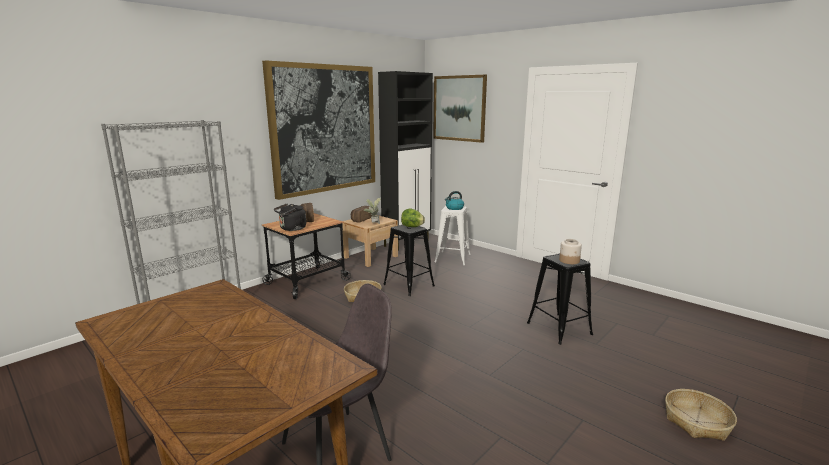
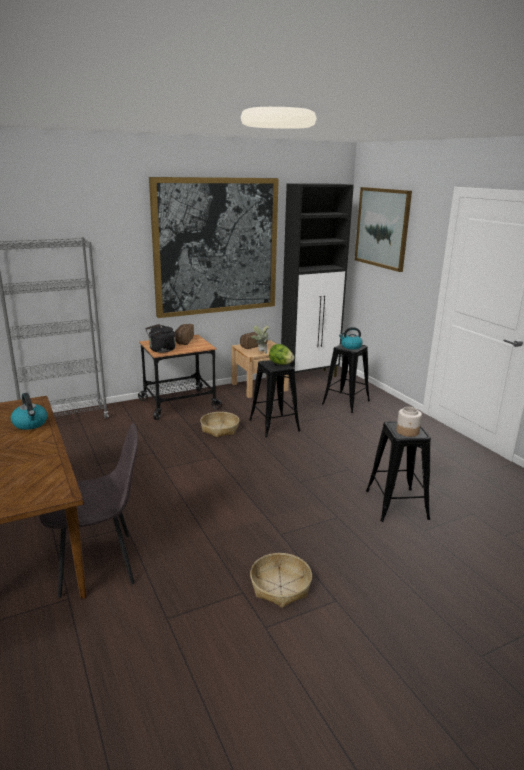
camera: 20 degrees right, 5 degrees up
(233, 308) = (30, 424): none -> kettle
(452, 258) = (346, 402): white stool -> black stool
(696, 421) = (459, 637): basket -> basket (280, 586)

